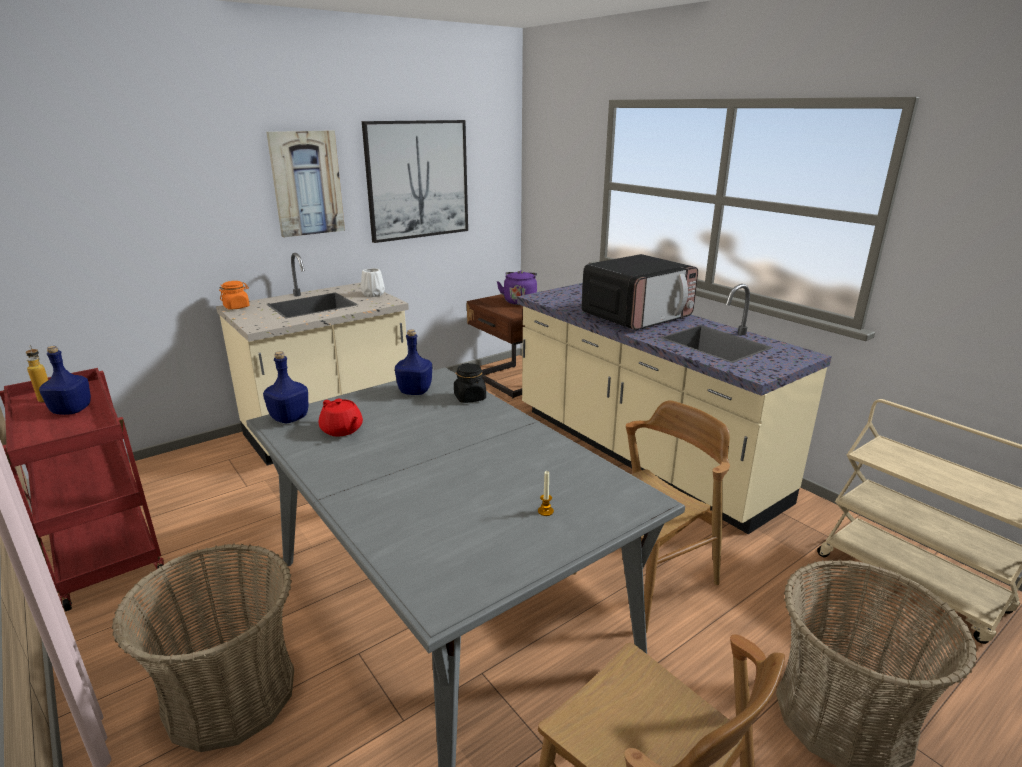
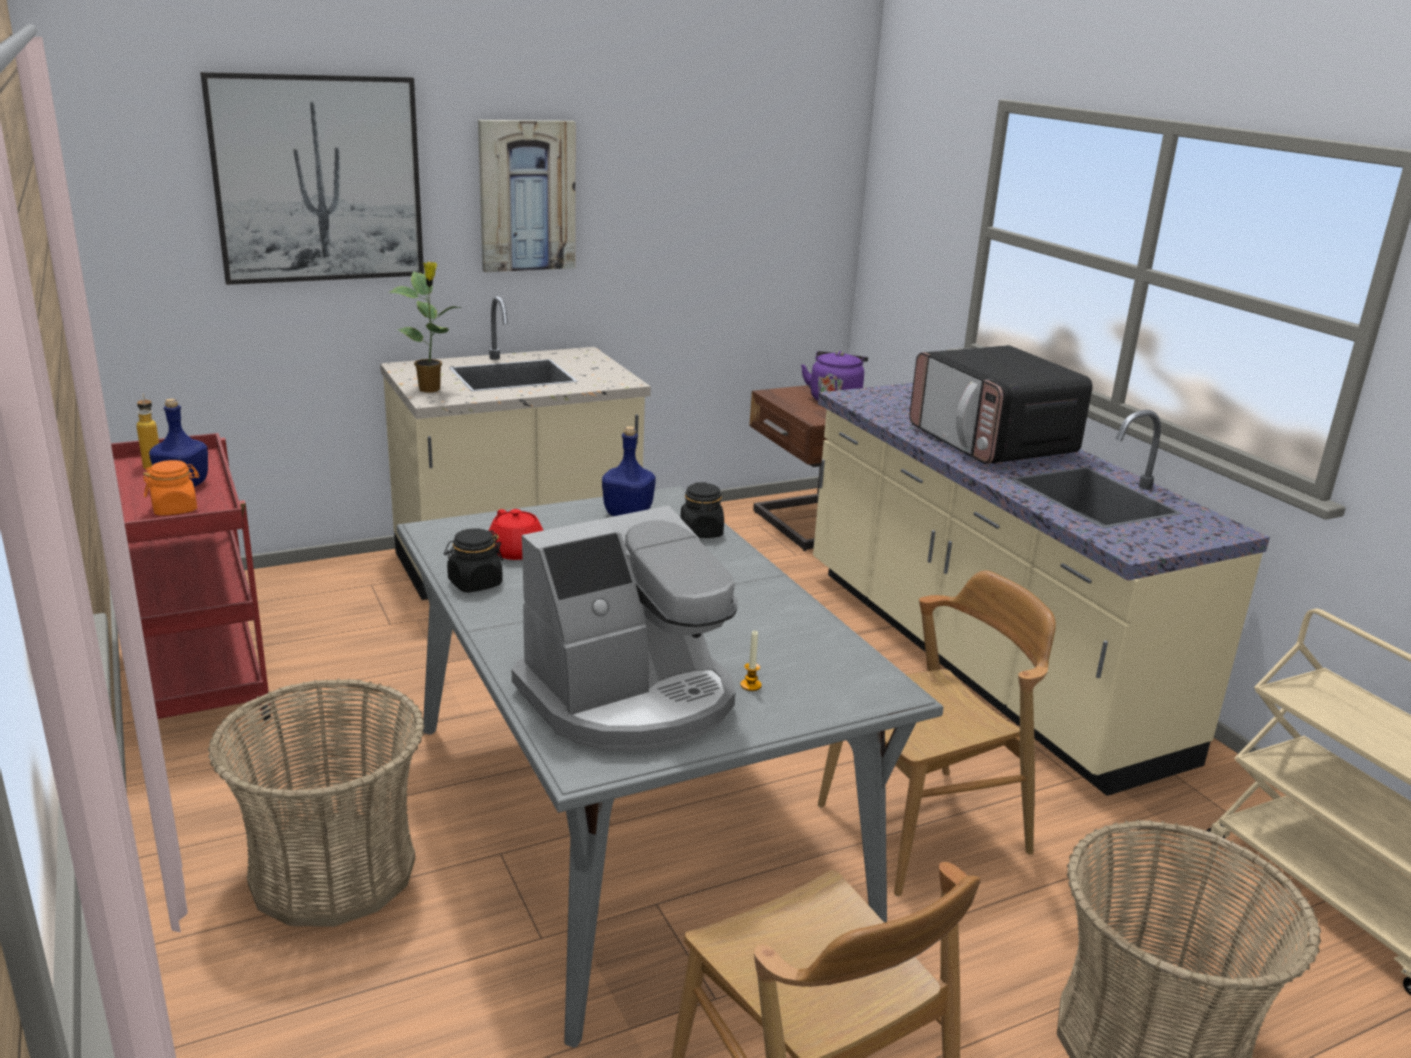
camera: 10 degrees right, 0 degrees up
(237, 307) = (408, 367): orange jar -> orange jar (175, 509)
(256, 320) = (431, 389): none -> potted plant
(289, 418) = (451, 528): blue bottle -> none
(315, 459) = (475, 583): none -> black jar
(373, 295) = (603, 368): white vase -> none
(417, 180) = (694, 199): picture -> picture (318, 179)
(460, 538) = (630, 699): none -> coffee machine
(637, 316) = (991, 442): microwave -> microwave turned 90 degrees clockwise

